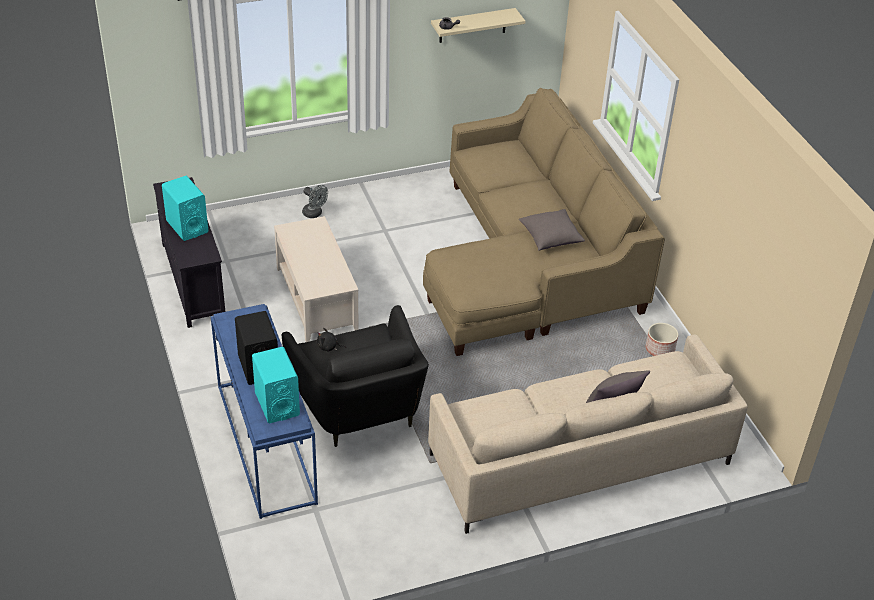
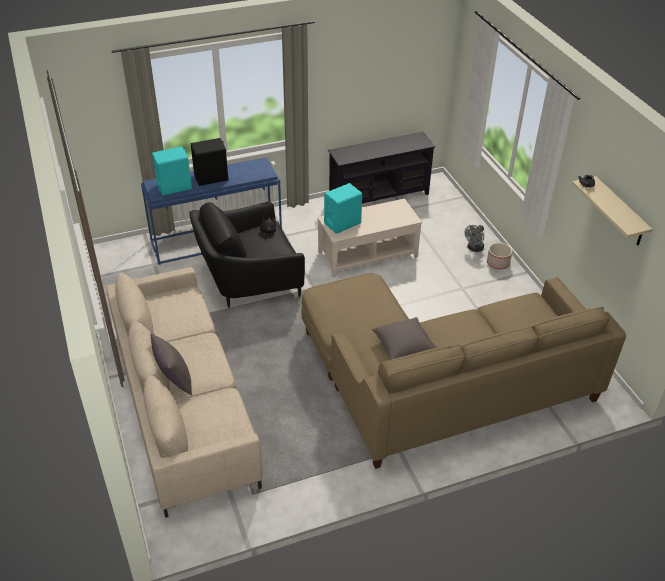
camera: 90 degrees right, 0 degrees up
(187, 226) = (374, 148): turquoise speaker -> turquoise speaker (342, 223)
(660, 349) = (322, 477): planter -> planter (497, 263)

